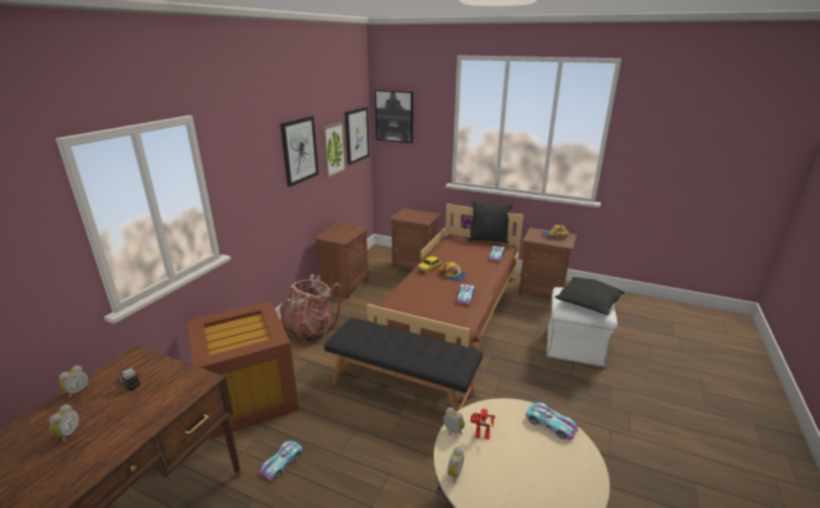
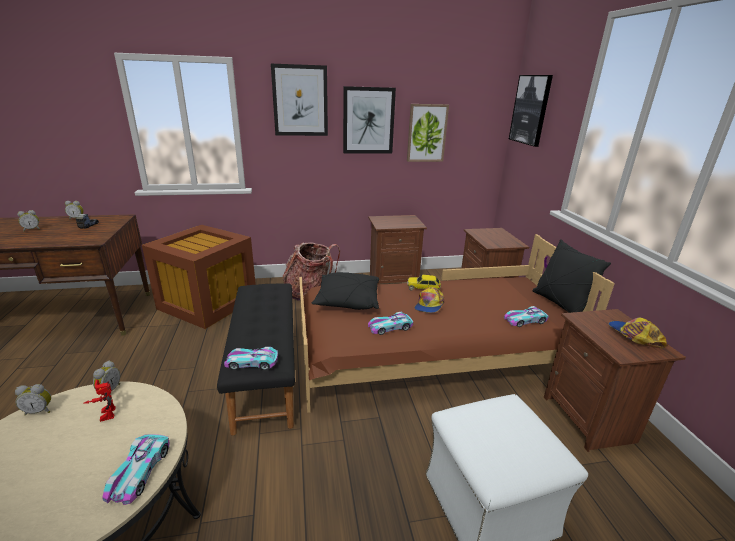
camera: 55 degrees right, 0 degrees up
(282, 463) = (140, 347): toy car -> toy car (252, 362)
(356, 135) = (477, 127): picture -> picture (300, 101)
(588, 304) = (500, 442): black pillow -> black pillow (347, 301)

